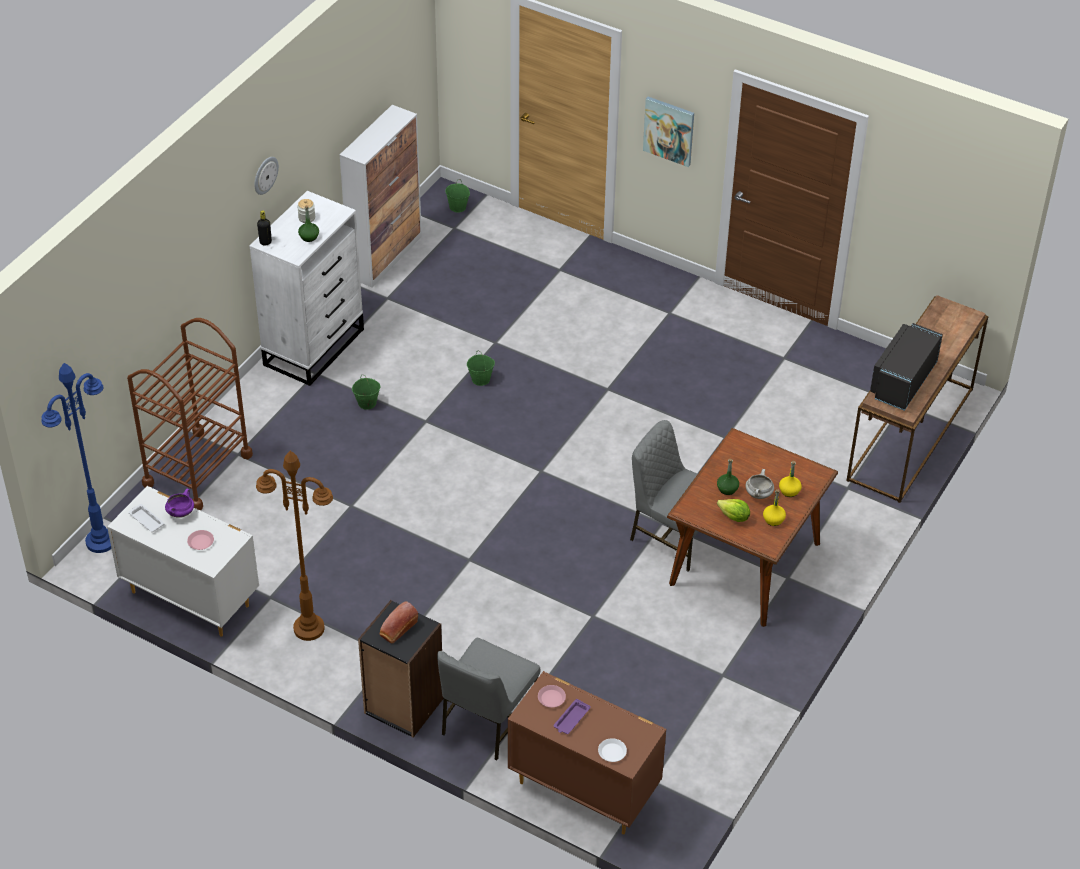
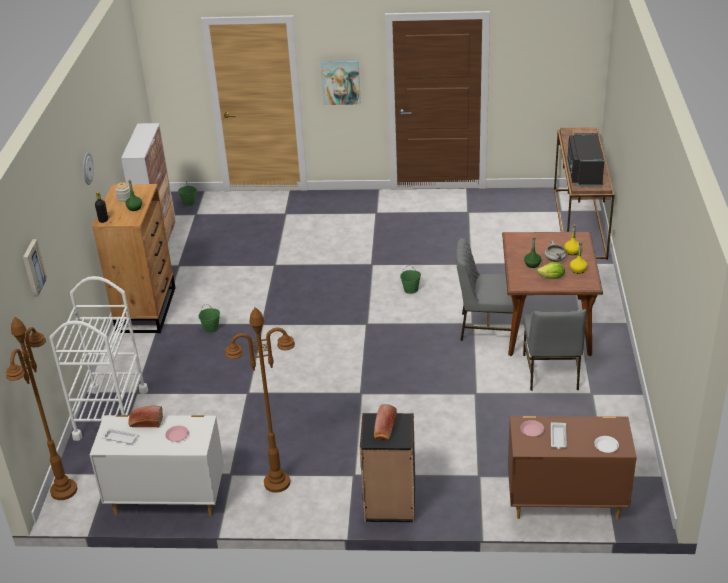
camera: 25 degrees left, 10 degrees down
(101, 541) = (64, 490): blue floor lamp -> brown floor lamp
(124, 300) = (32, 268): none -> picture
(180, 512) = (145, 422): purple cooking pot -> bread
(197, 469) = (111, 414): brown cart -> white cart
(314, 346) = (146, 309): white dresser -> brown dresser
(481, 379) = (281, 288): green bucket -> green bucket (411, 289)
(487, 721) = (459, 488): grey chair -> grey chair (551, 372)
(571, 719) = (558, 438): purple tray -> white tray

